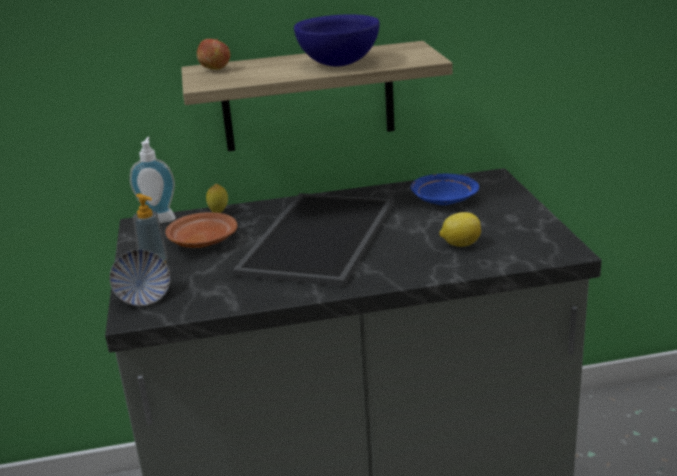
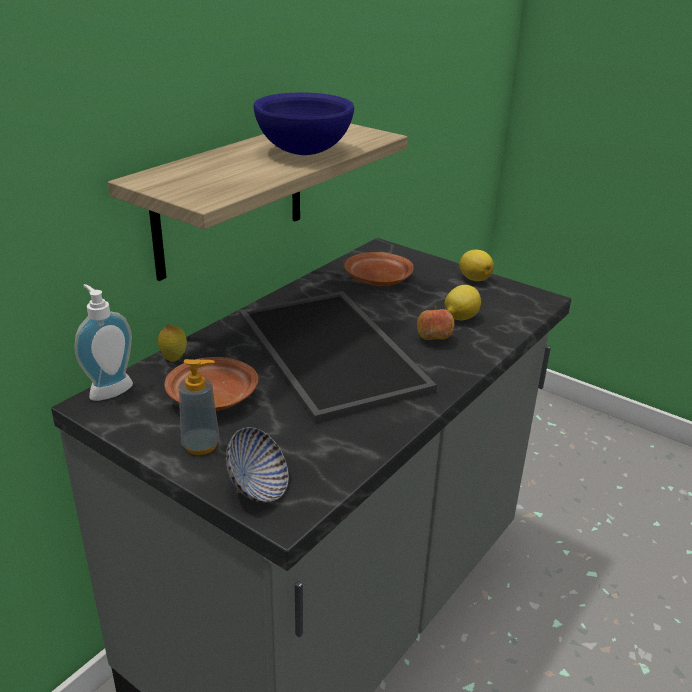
camera: 45 degrees left, 5 degrees up
(215, 70) = (171, 178): apple -> apple (434, 339)
(443, 199) = (377, 280): blue plate -> brown plate
(531, 219) = (474, 278): none -> lemon

